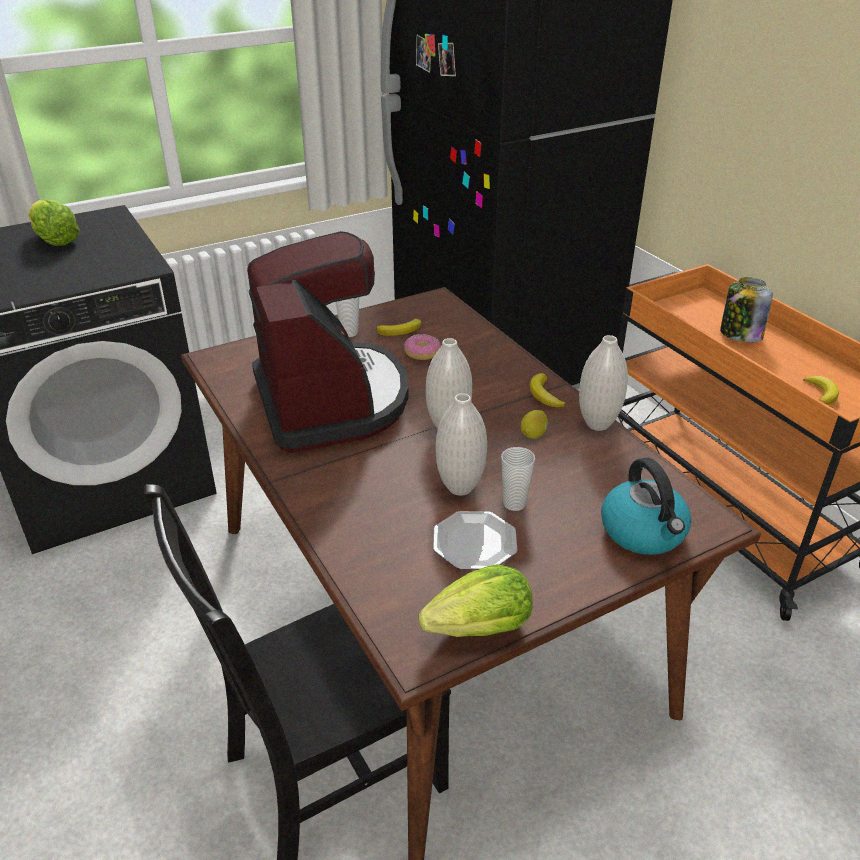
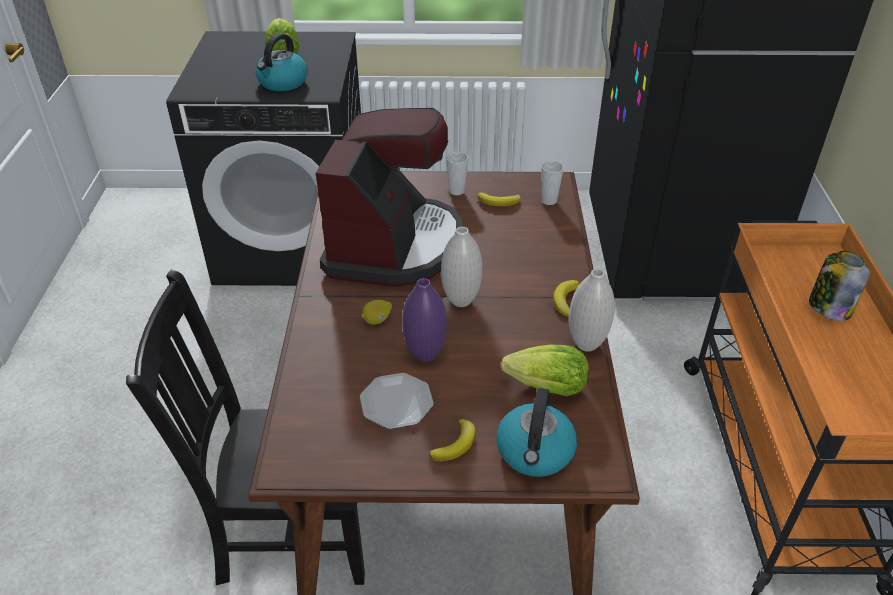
camera: 30 degrees right, 5 degrees up
(84, 269) = (282, 82): none -> kettle
(422, 353) = (499, 228): donut -> none
(460, 488) = (425, 354): white vase -> purple vase
(481, 628) = (343, 469): lettuce -> lettuce (548, 387)
(514, 503) = (454, 384): cup -> cup (549, 201)
(534, 434) = (524, 332): lemon -> lemon (377, 320)
(821, 393) = (856, 397): banana -> banana (455, 444)

